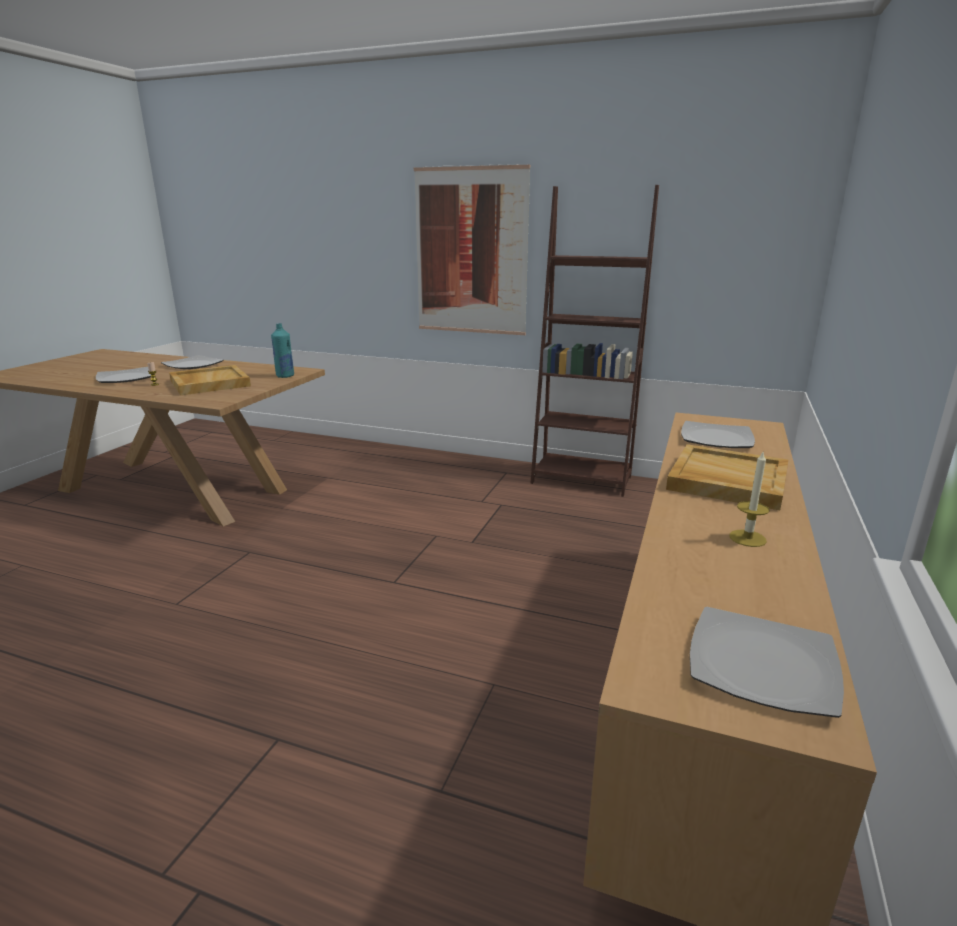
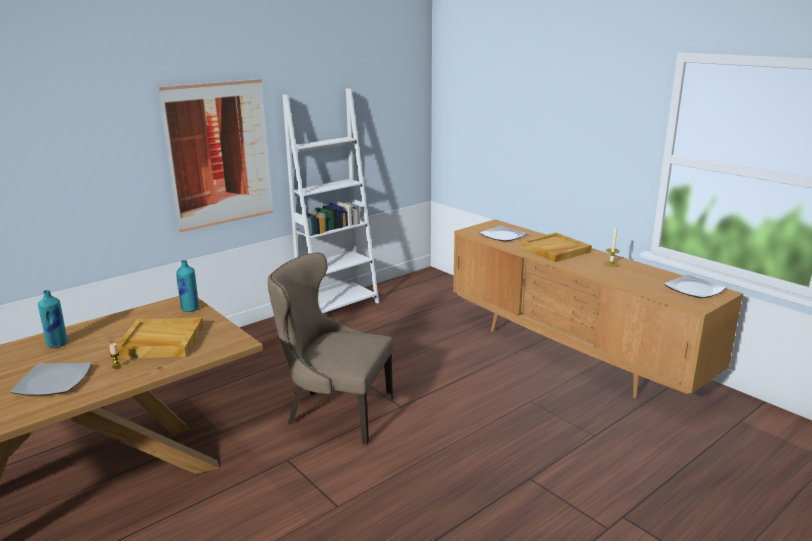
camera: 60 degrees left, 0 degrees up
(193, 365) = (57, 344): plate -> turquoise bottle
(350, 548) = (335, 413): none -> beige chair
(581, 479) = (338, 306): brown bookcase -> white bookcase

